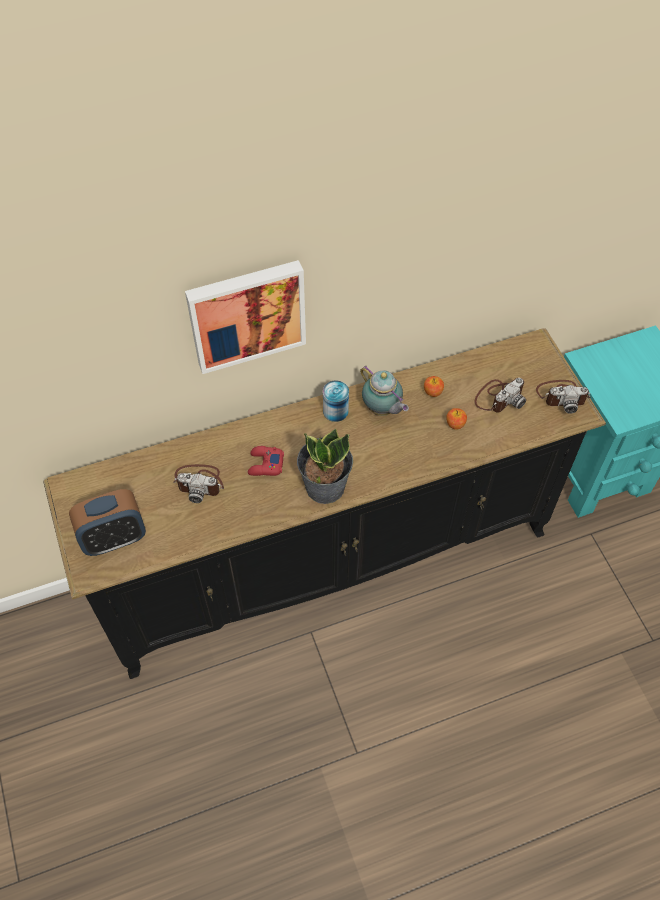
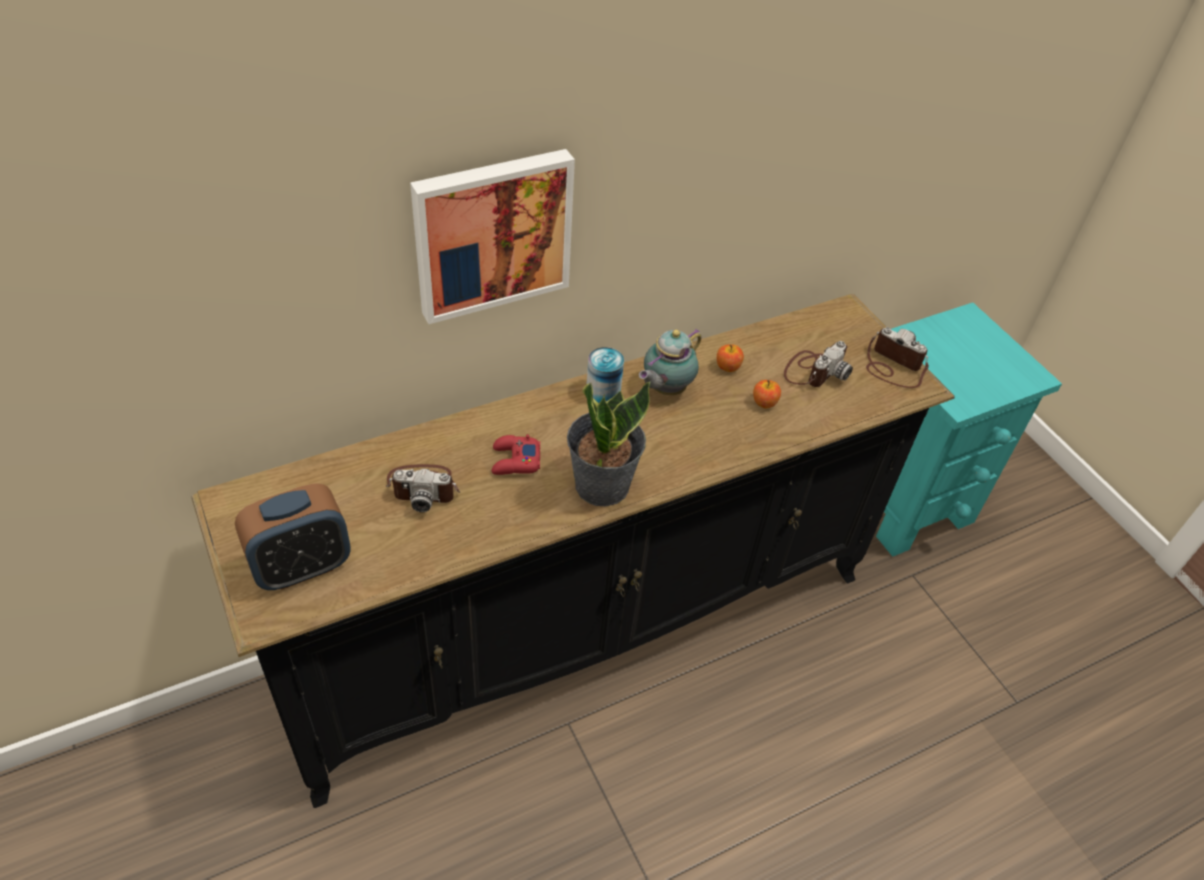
camera: 10 degrees left, 10 degrees down
(382, 409) = (665, 389): teapot -> teapot turned 90 degrees clockwise
(562, 396) = (893, 366): camera -> camera turned 135 degrees counterclockwise

